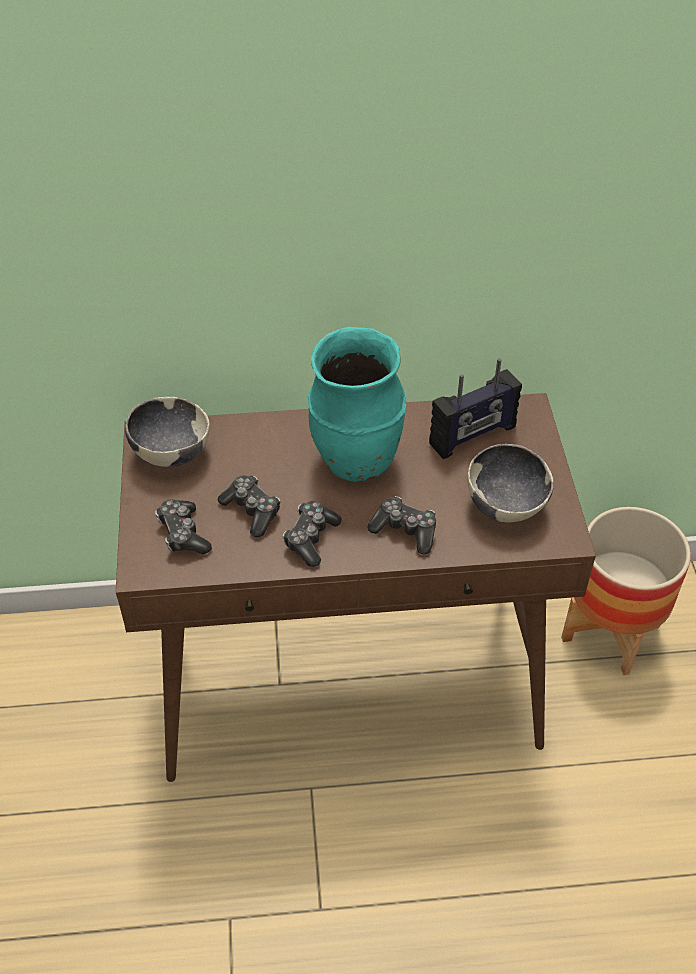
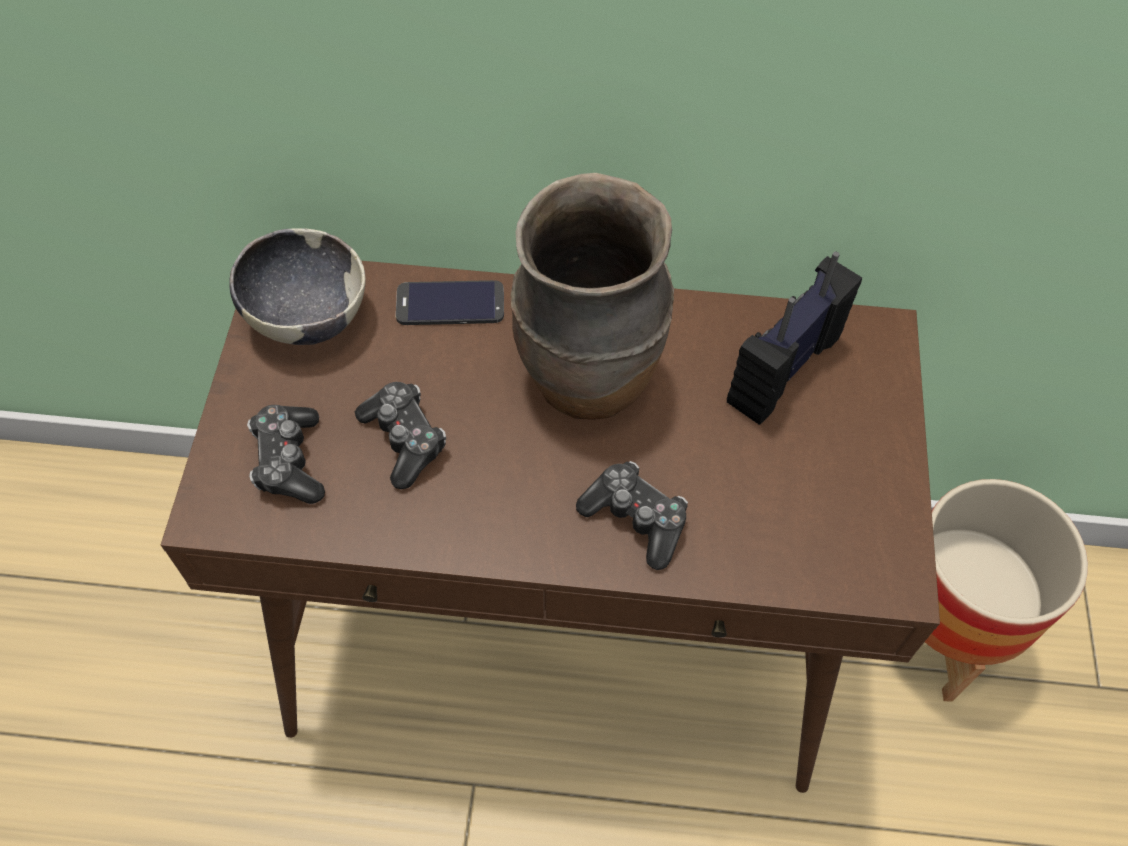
camera: 10 degrees right, 10 degrees up
(259, 432) = (450, 303): none -> phone
(311, 538) = (483, 505): game controller -> none
(356, 460) = (587, 379): turquoise vase -> brown vase
(473, 436) = (782, 368): radio -> radio turned 150 degrees clockwise
(505, 505) = (809, 502): bowl -> none

